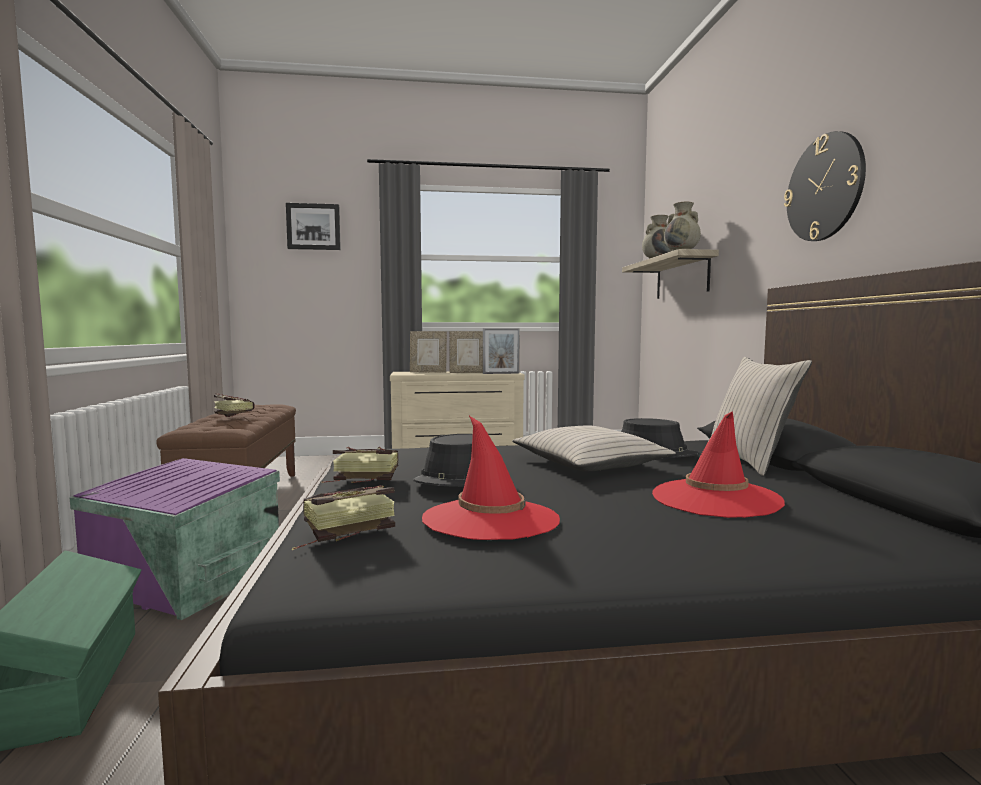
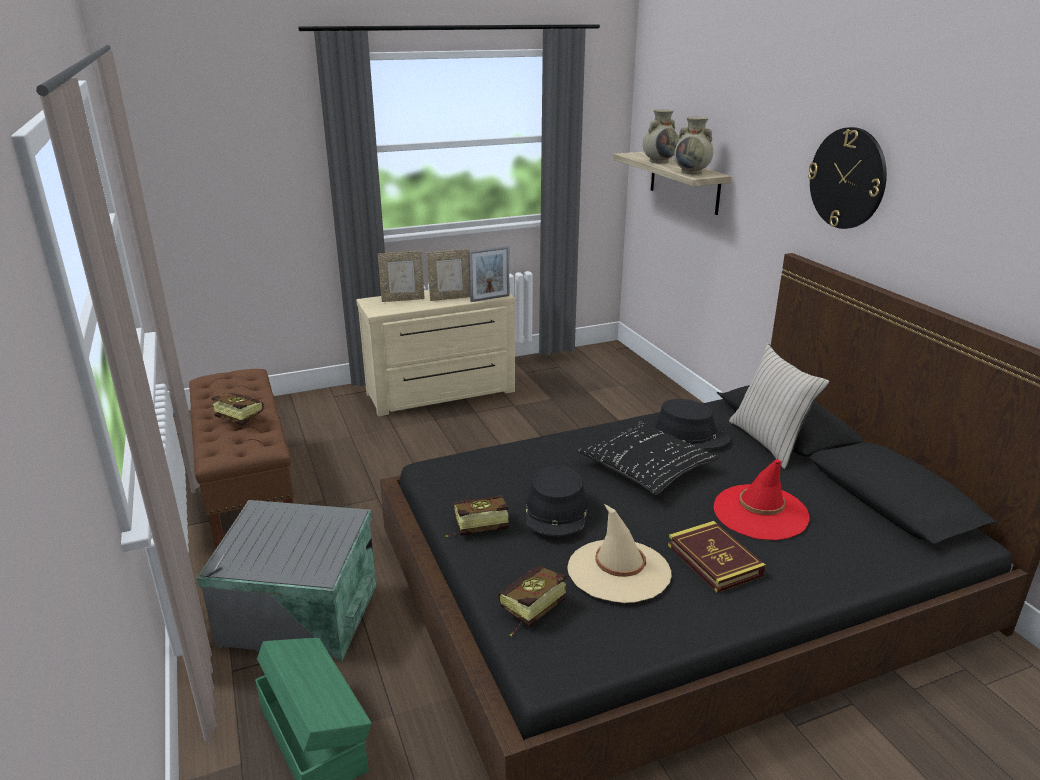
camera: 15 degrees left, 20 degrees up
(184, 580) = (300, 616): purple storage box -> grey storage box
(313, 227) = (230, 119): picture -> none
(490, 520) = (618, 571): red hat -> beige hat
(589, 464) = (646, 467): beige pillow -> black pillow
(628, 524) = (714, 560): none -> book

